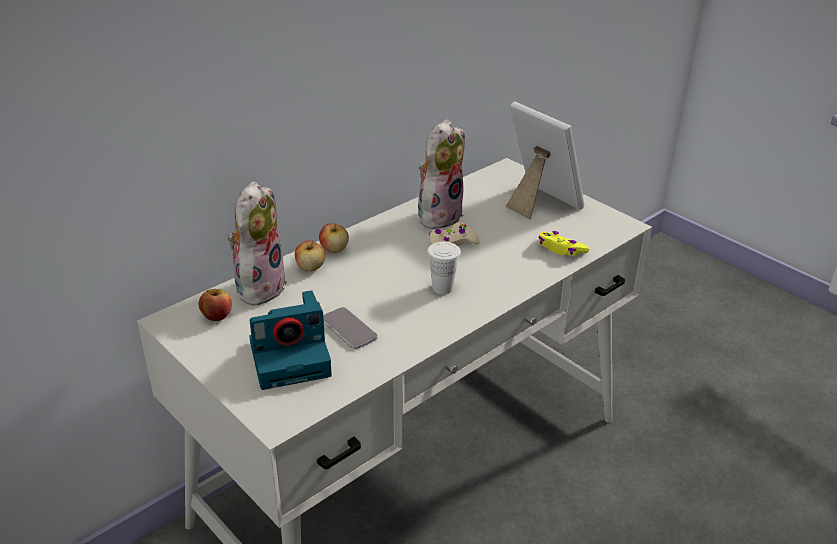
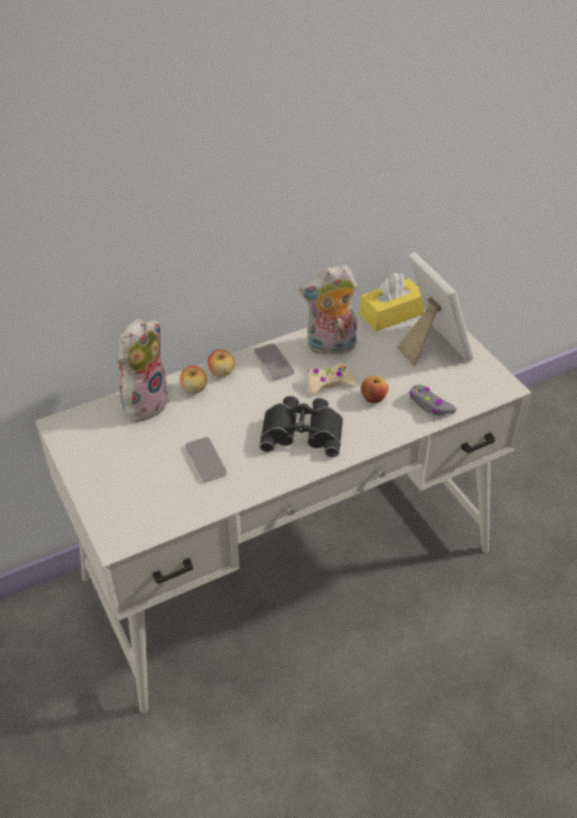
camera: 15 degrees right, 10 degrees up
(217, 316) = (100, 427): apple -> apple (373, 398)
(292, 358) = (148, 481): camera -> none
(386, 234) = (274, 362): none -> phone
(439, 215) = (330, 347): plush toy -> plush toy turned 150 degrees counterclockwise
(442, 288) = (303, 431): white cup -> black binoculars
(487, 181) = (391, 314): none -> yellow tissue box
(561, 249) = (430, 405): yellow game controller -> grey game controller

